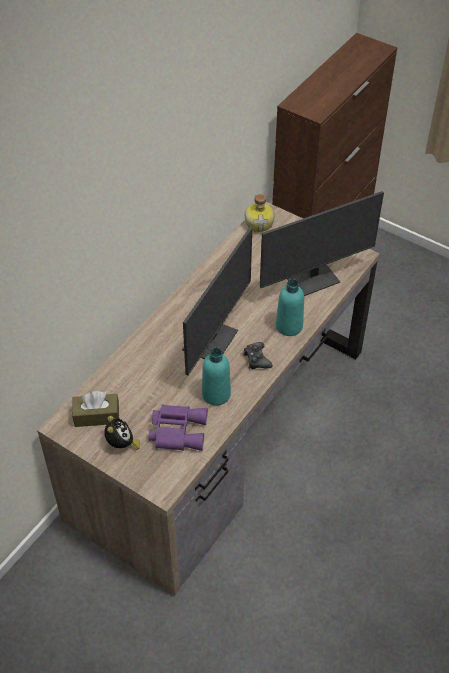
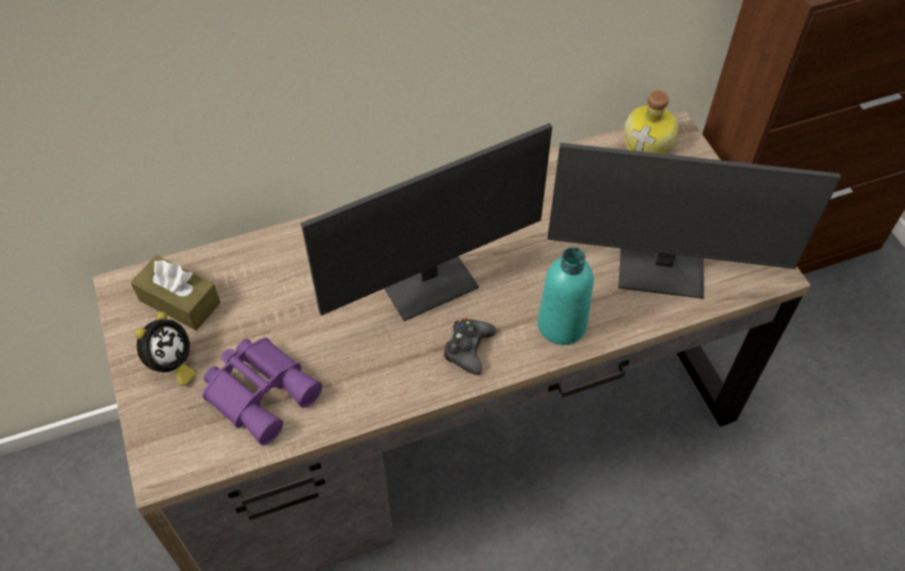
camera: 35 degrees right, 5 degrees up
(216, 394) = (362, 368): turquoise bottle -> none

